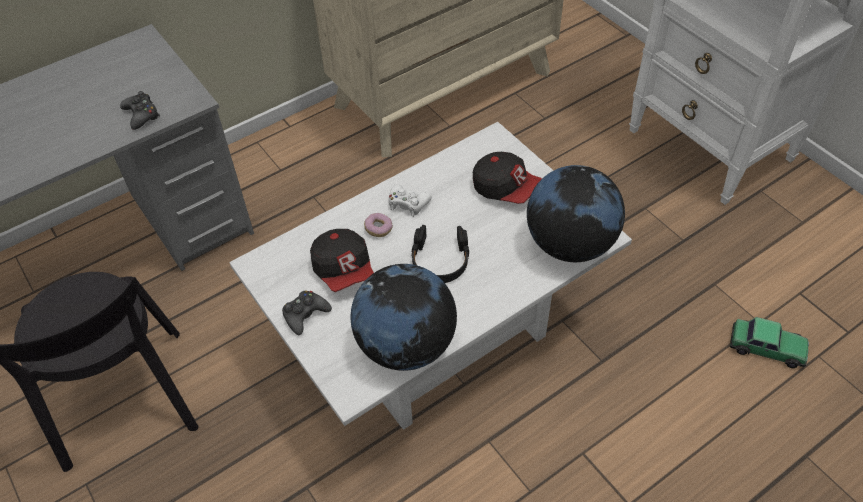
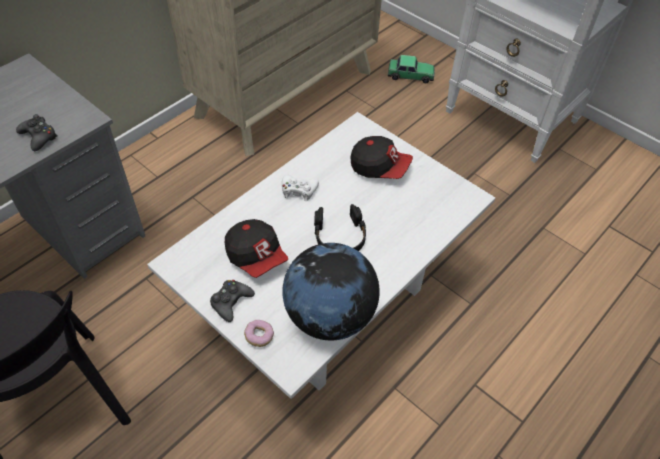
camera: 15 degrees left, 0 degrees up
(378, 229) = (278, 216): donut -> donut (259, 336)
(570, 244) = (446, 208): globe -> none
(767, 347) = (596, 273): toy car -> toy car (410, 75)

